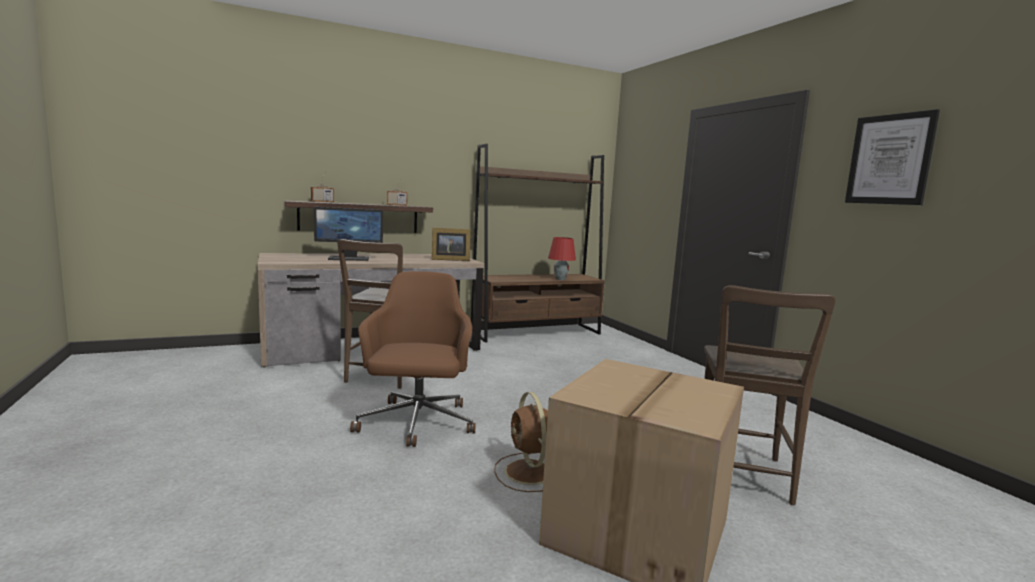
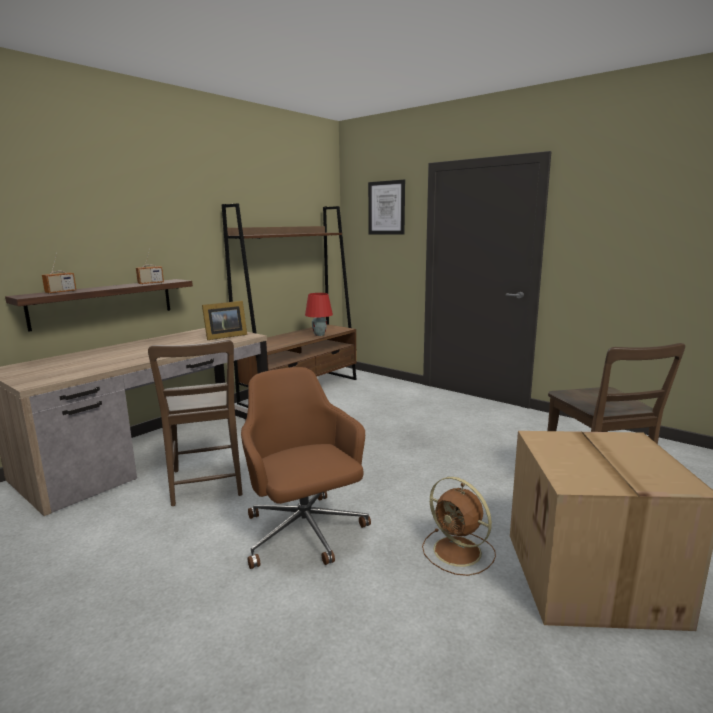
camera: 25 degrees left, 5 degrees up
(349, 258) = (116, 357): monitor -> none
(889, 159) = (629, 213): picture -> picture (386, 208)

